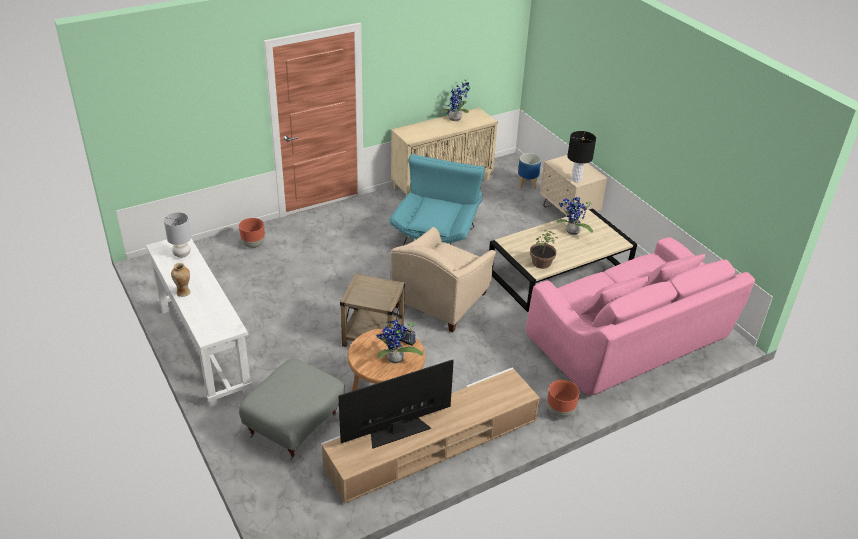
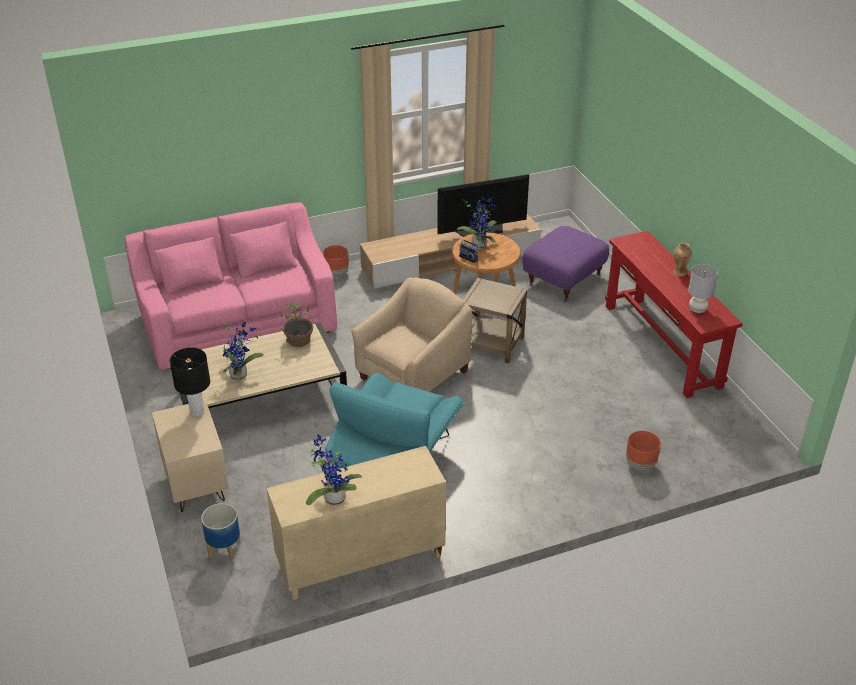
camera: 170 degrees left, 0 degrees up
(204, 348) = (661, 345): white console table -> red console table
(295, 426) = (563, 280): grey ottoman -> purple ottoman

